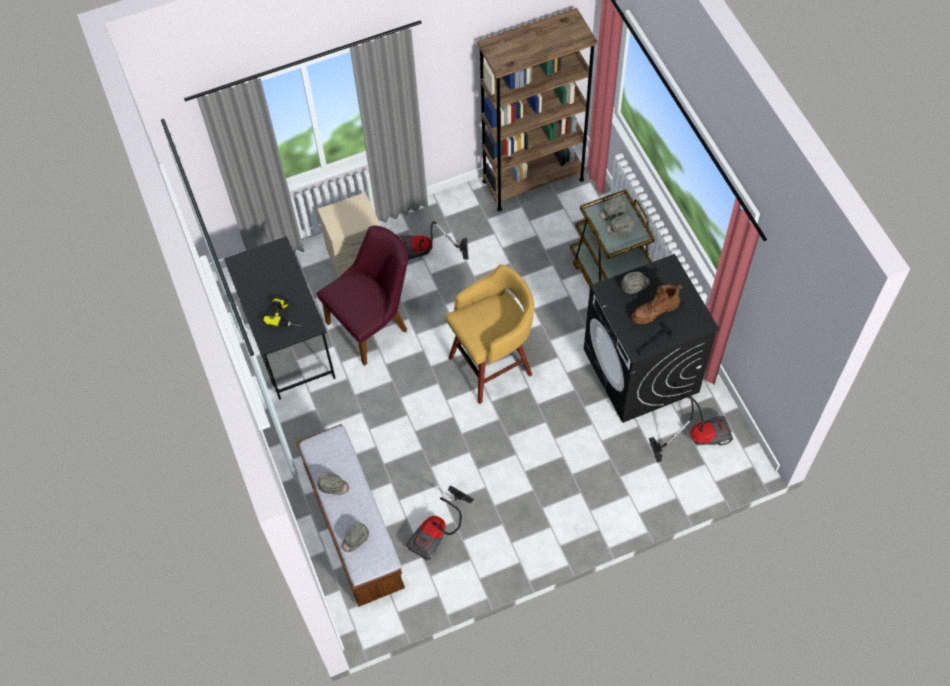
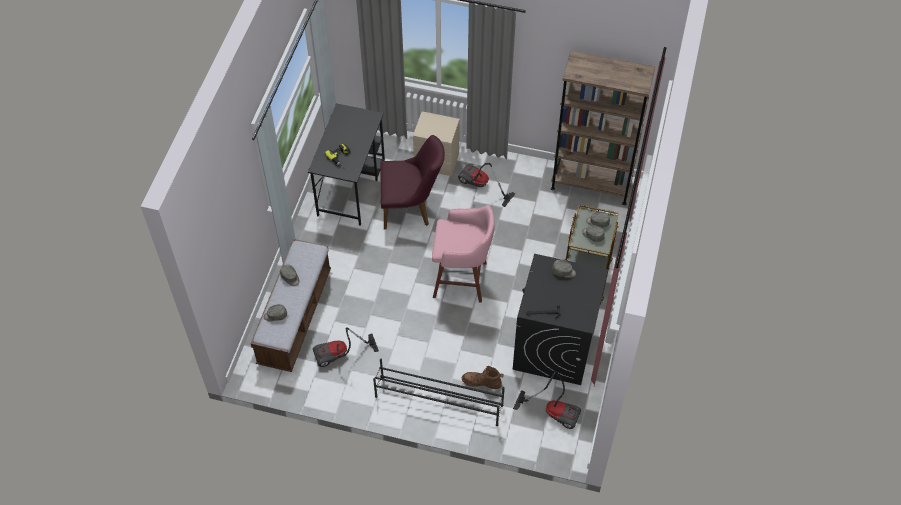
camera: 35 degrees right, 5 degrees down
(493, 365) = (462, 280): yellow stool -> pink stool
(578, 507) = (438, 400): none -> black shoe rack
(655, 311) = (561, 295): brown boot -> brown boot (481, 382)

